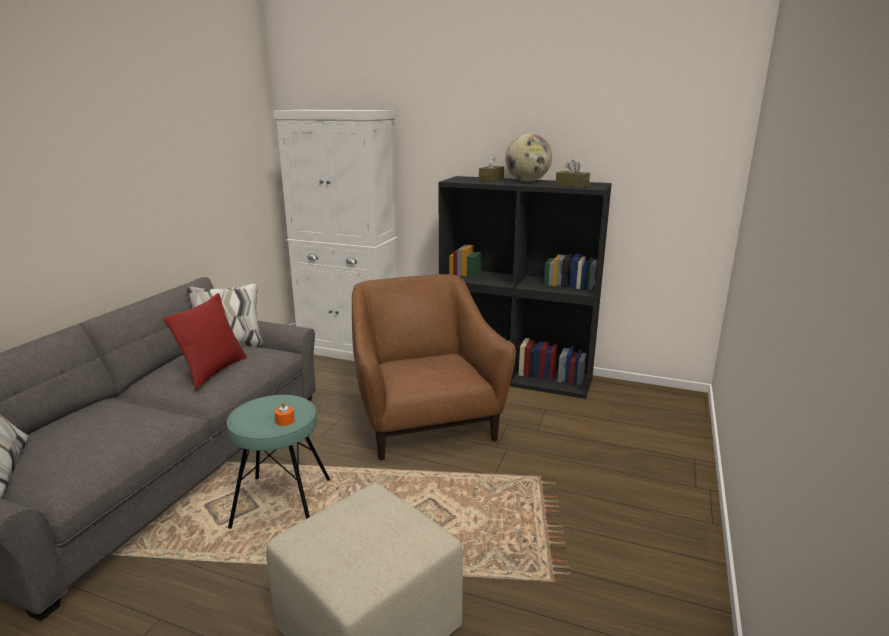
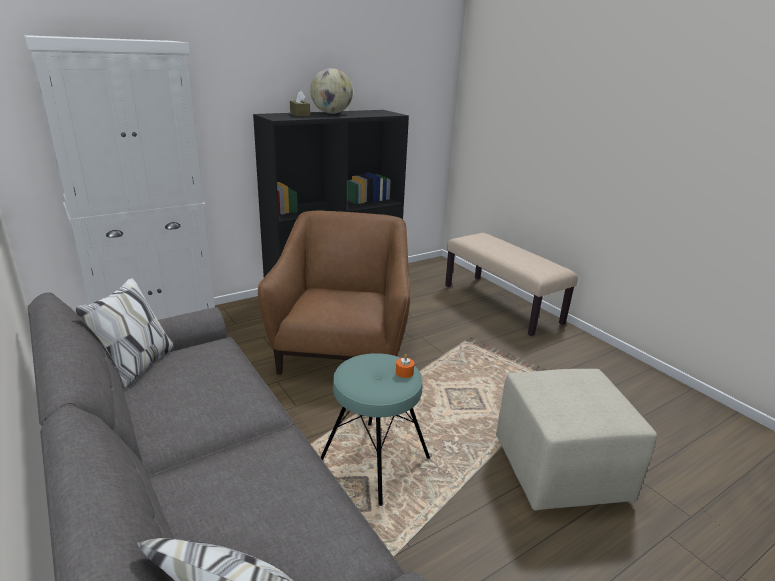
camera: 55 degrees left, 5 degrees up
(214, 371) = (209, 387): red pillow -> none
(425, 421) = (342, 349): brown armchair -> brown armchair turned 75 degrees clockwise
(572, 185) = (375, 114): brown tissue box -> none
(670, 472) = (502, 304): none -> beige bench

